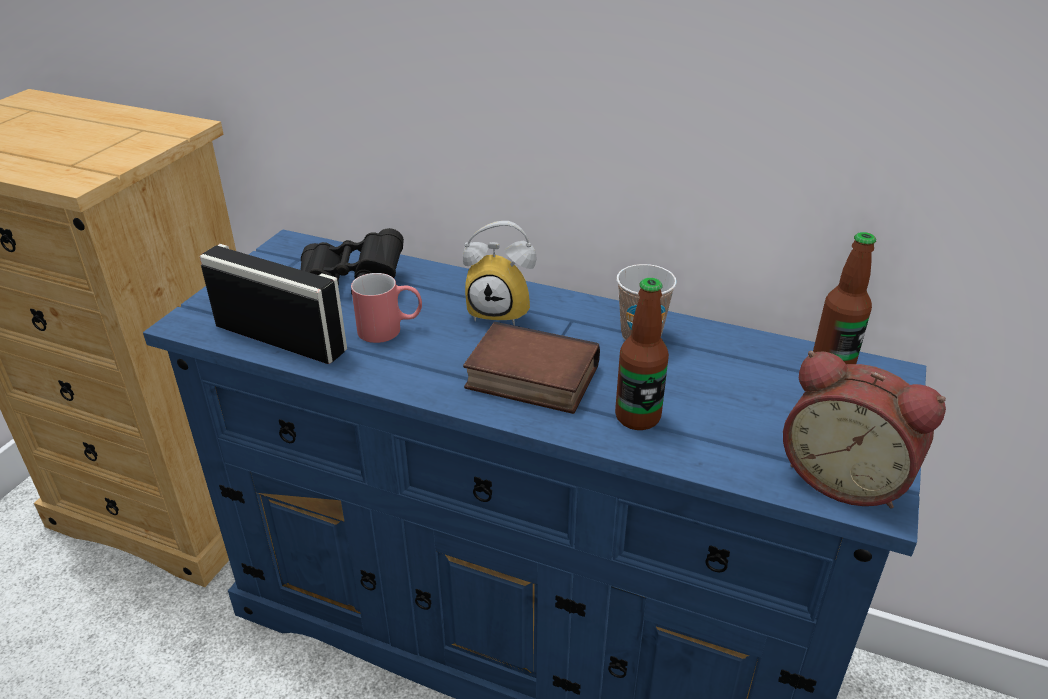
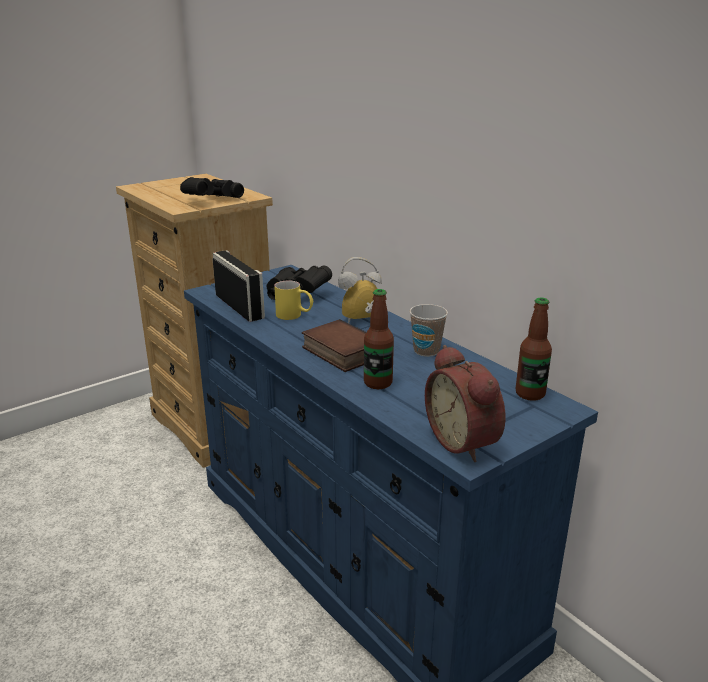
camera: 30 degrees right, 10 degrees down
(112, 149) = (210, 200): none -> black binoculars
(390, 329) = (294, 316): red mug -> yellow mug
(502, 311) = (361, 322): alarm clock -> alarm clock turned 120 degrees clockwise

